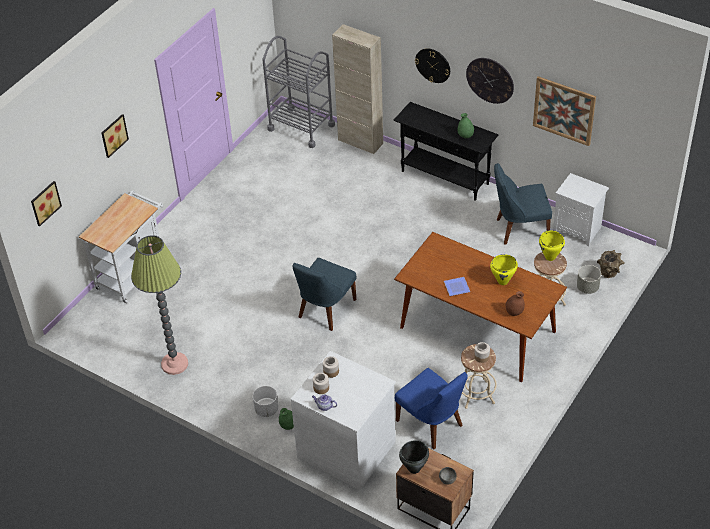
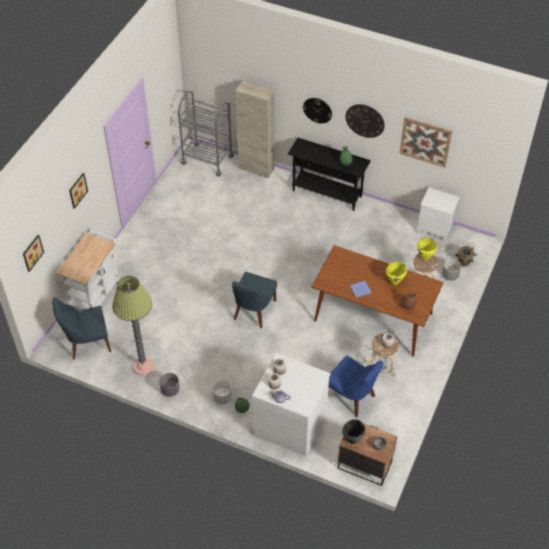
camera: 10 degrees left, 5 degrees up
(202, 394) = (170, 390): none -> grey planter
(519, 229) = (391, 232): blue chair -> blue chair (87, 343)

